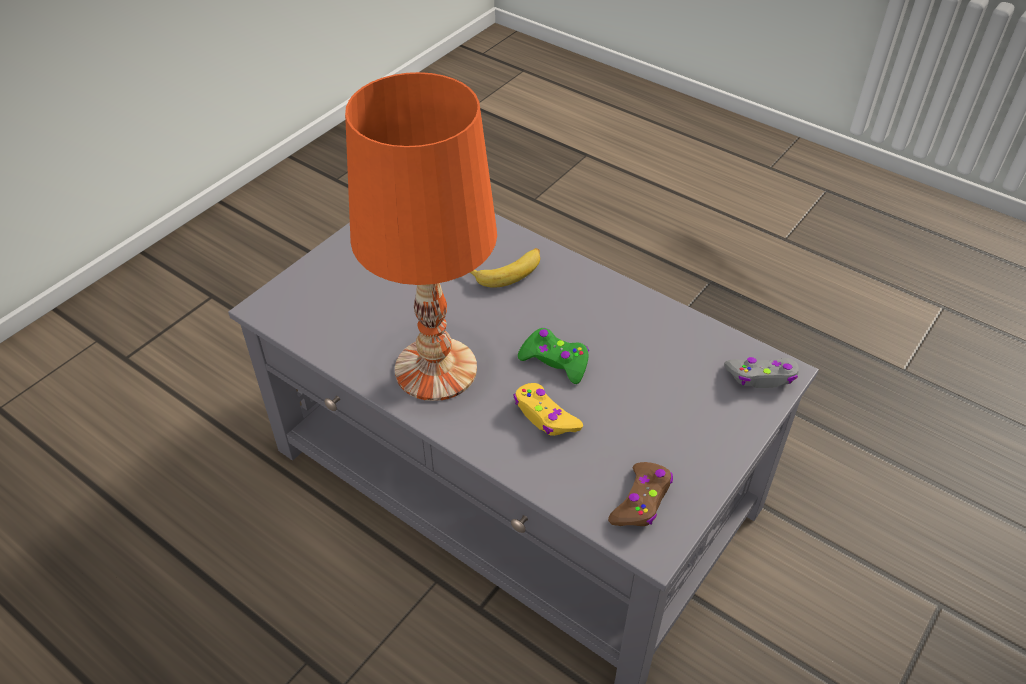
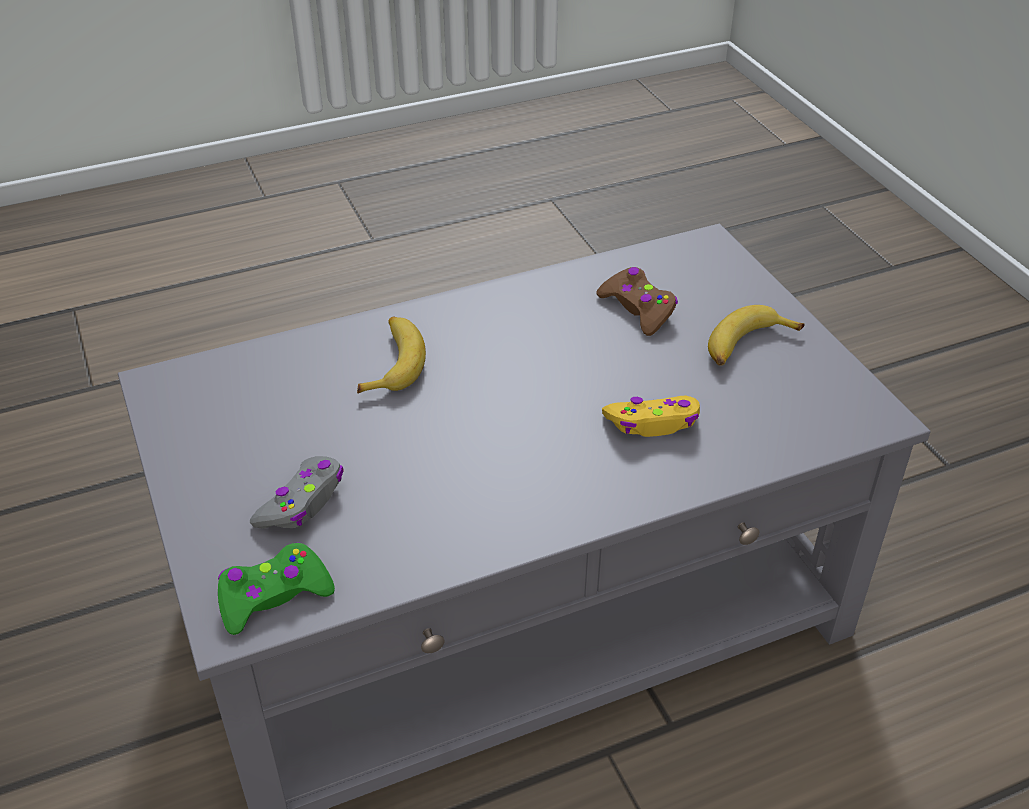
camera: 60 degrees left, 5 degrees down
(434, 369) = (507, 486): orange table lamp -> none
(555, 361) = (574, 382): green game controller -> green game controller (273, 596)
(641, 501) = (816, 401): brown game controller -> brown game controller (638, 309)
(672, 438) = (746, 346): none -> banana
(761, 377) = (706, 258): grey game controller -> grey game controller (302, 502)

